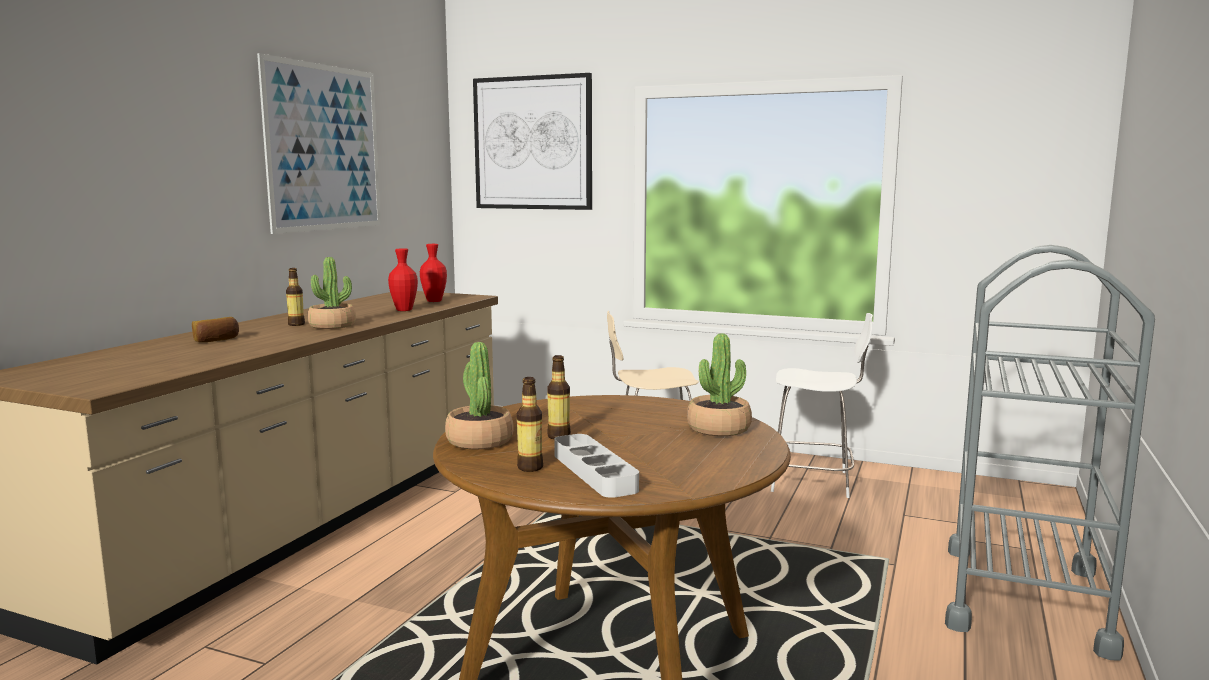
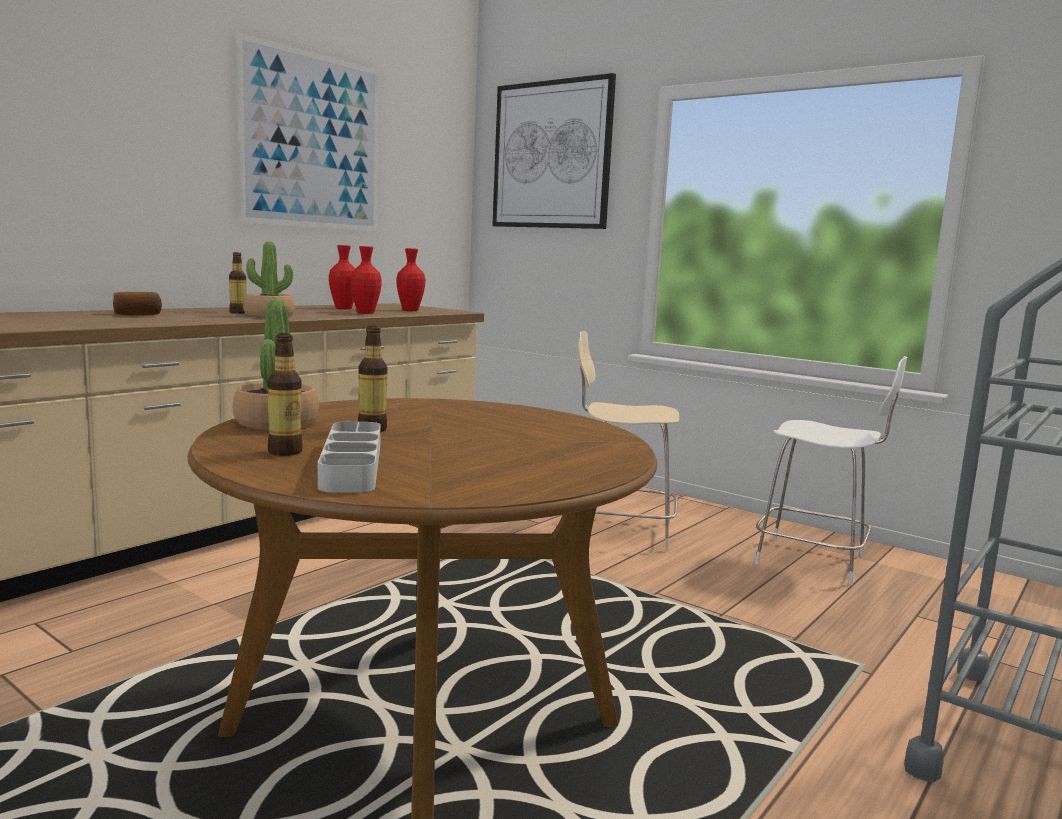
camera: 15 degrees right, 0 degrees up
(373, 305) = (343, 308): none -> red vase
(718, 428) = (579, 444): potted plant -> none

